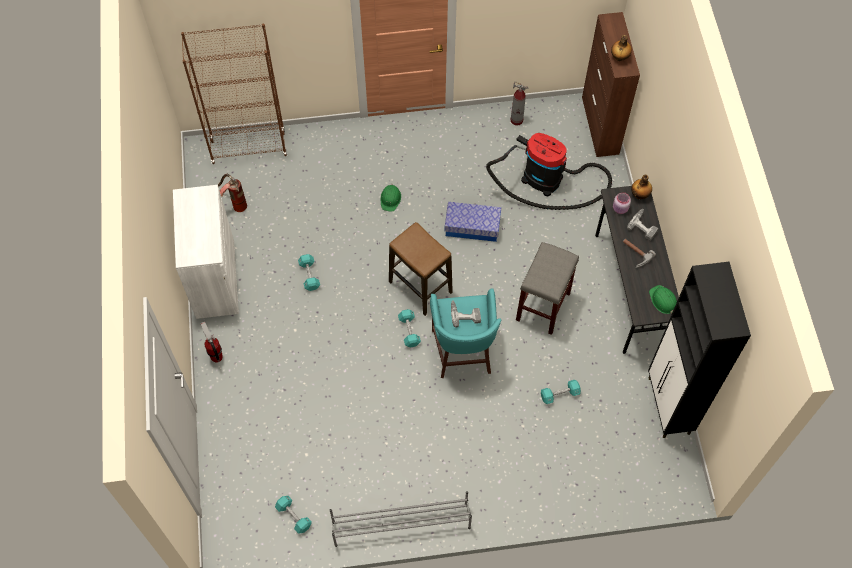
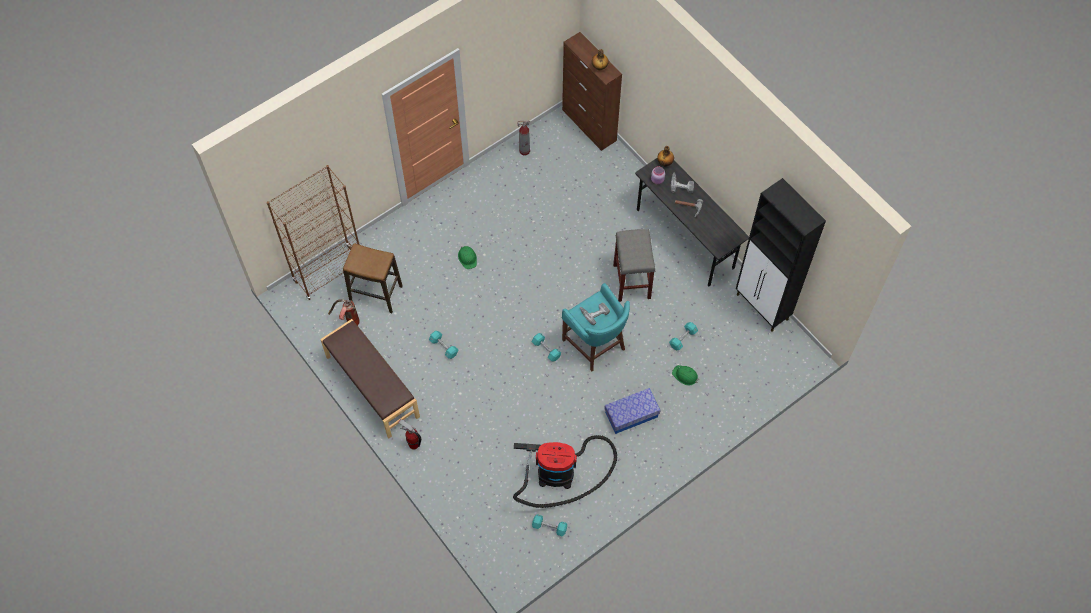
camera: 30 degrees left, 0 degrees up
(215, 279) = (372, 387): white cabinet -> brown bench
(400, 524) = (629, 490): grey shoe rack -> none
(420, 287) = (533, 313): stool -> stool (376, 294)
(472, 227) = (543, 248): storage box -> storage box (631, 414)
(546, 180) = (576, 186): vacuum cleaner -> vacuum cleaner (560, 473)
(663, 300) = (727, 231): green hard hat -> green hard hat (685, 376)

